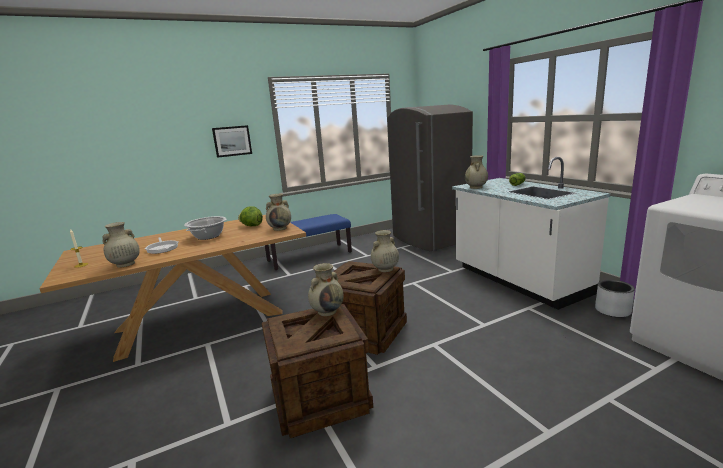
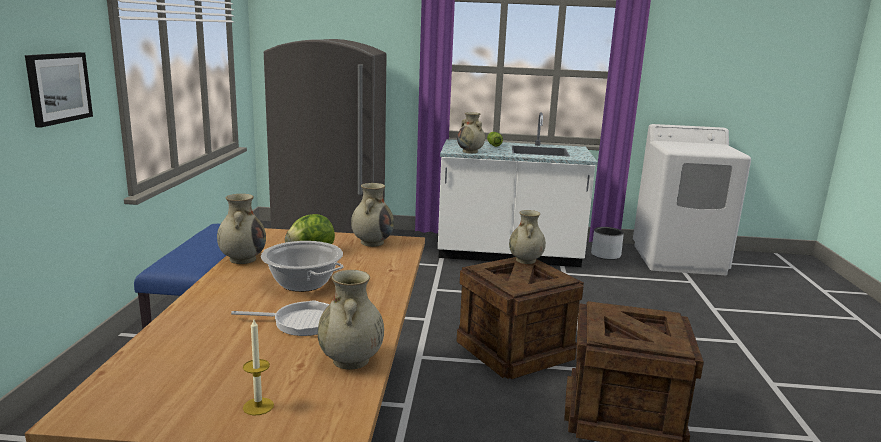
camera: 60 degrees left, 0 degrees up
(327, 311) = (606, 310): beige vase -> beige vase (243, 259)

